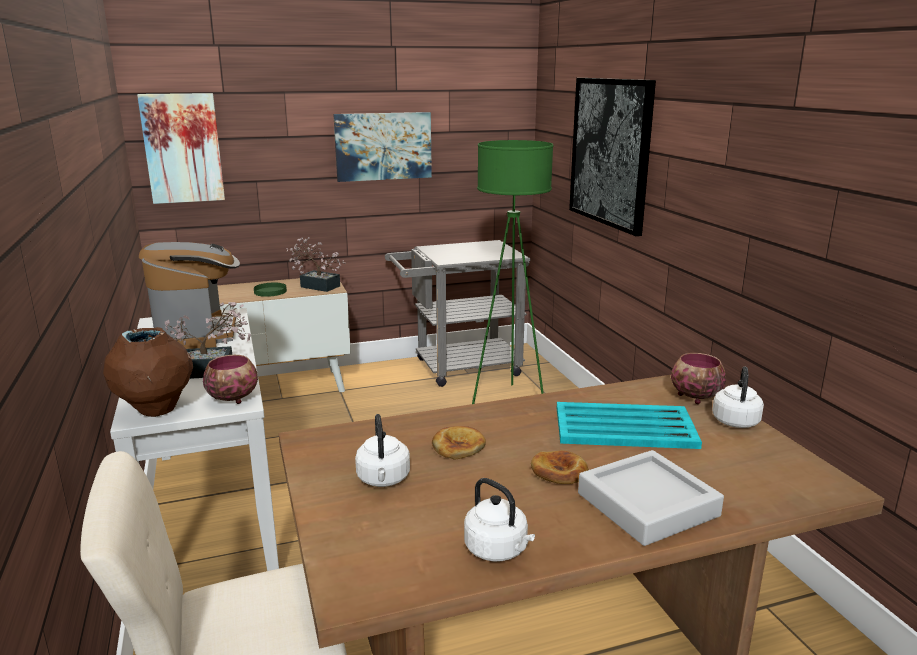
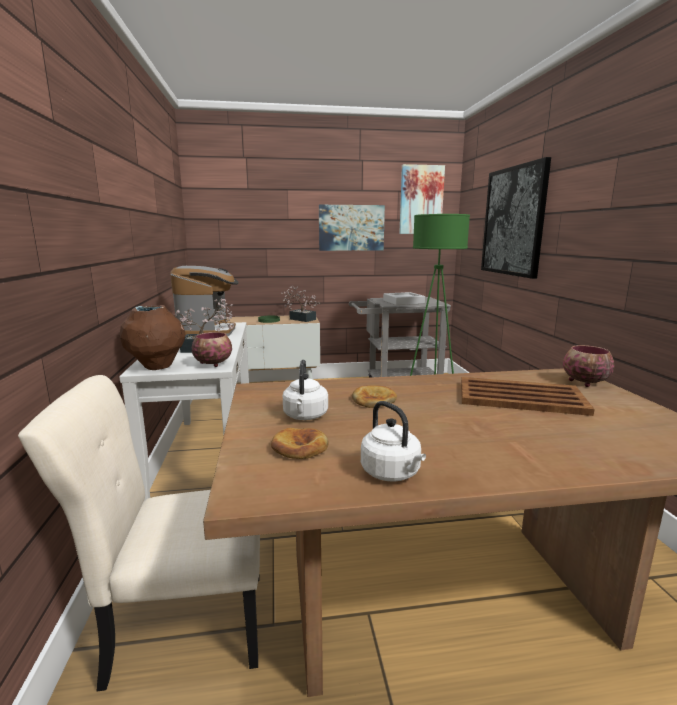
camera: 10 degrees right, 5 degrees down
(182, 148) = (220, 224): picture -> picture (421, 200)
(559, 471) = (459, 422): bread -> bread (300, 447)
(623, 427) = (519, 397): turquoise tray -> brown tray
(647, 505) = (542, 451): grey tray -> grey tray (403, 302)
(735, 420) = (624, 399): white kettle -> none

